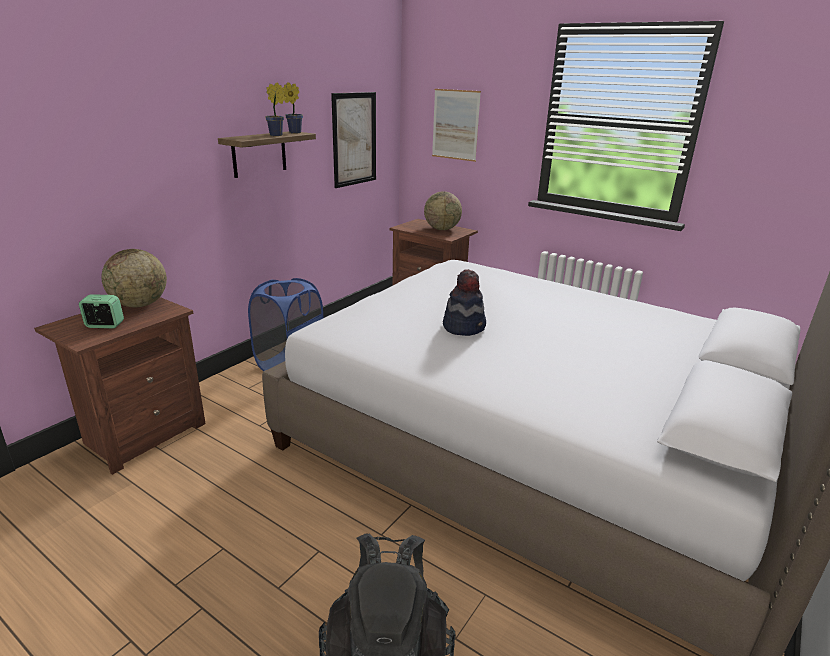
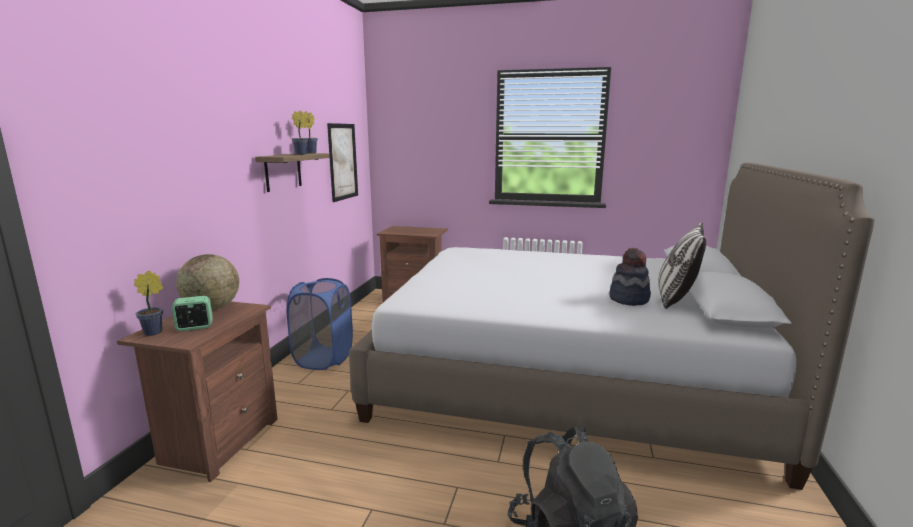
camera: 20 degrees left, 10 degrees down
(70, 324) = (155, 332): none -> potted plant
(442, 229) = (420, 230): globe -> none
(455, 125) = (420, 147): picture -> none
(464, 327) = (509, 283): hat -> hat (629, 299)
(663, 394) = (676, 299): none -> pillow

